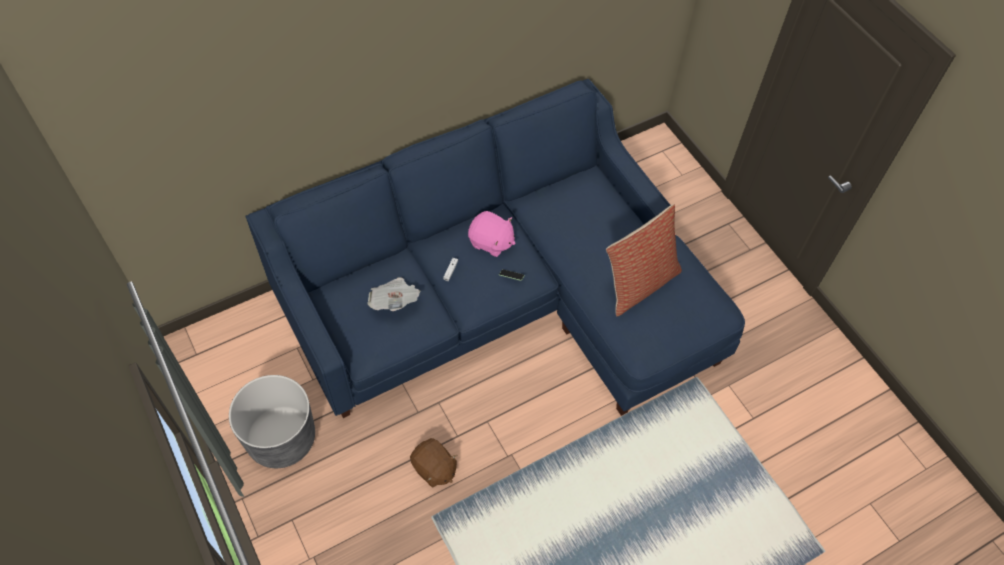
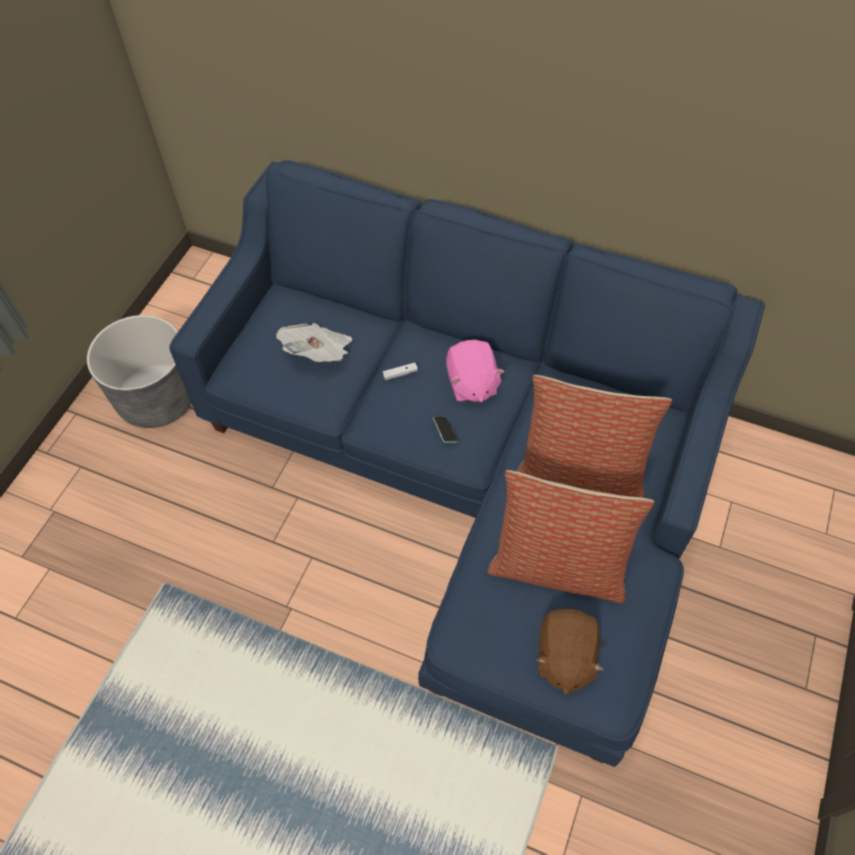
camera: 55 degrees right, 0 degrees up
(434, 469) = (219, 547): brown plush toy -> brown plush toy (564, 657)
(594, 234) = (580, 473): none -> pillow

